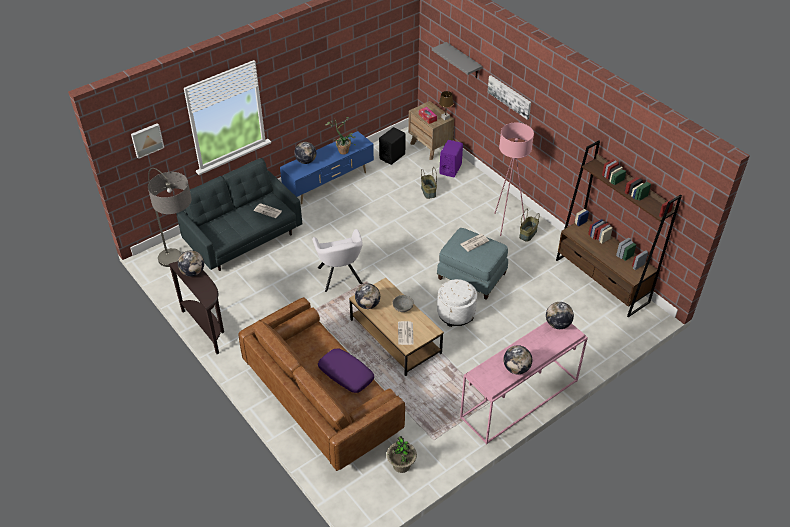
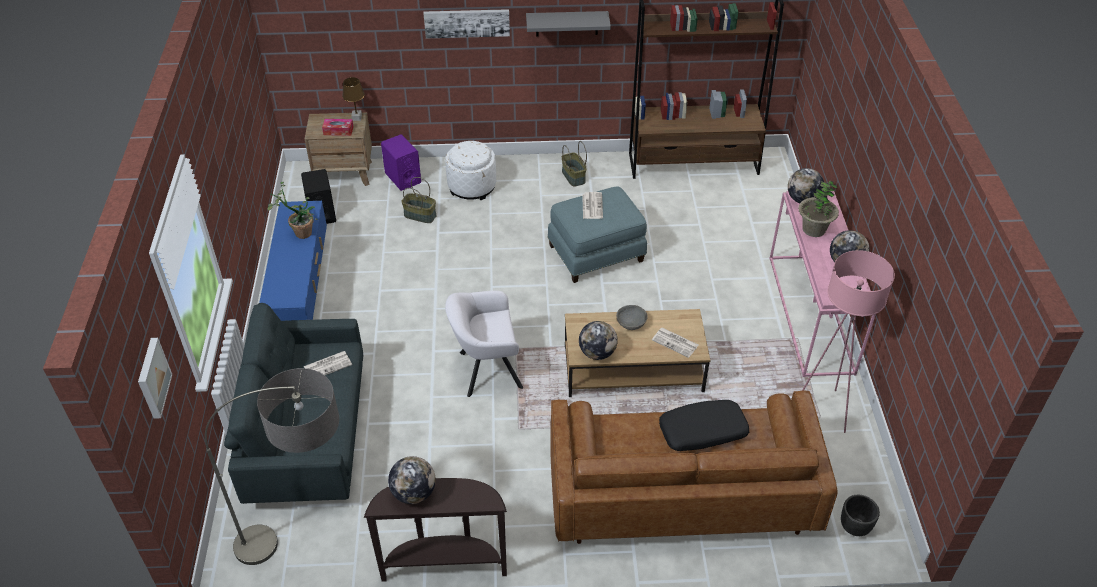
camera: 55 degrees left, 0 degrees up
(306, 161) = (279, 277): globe -> none
(340, 277) = (486, 370): white armchair -> white armchair turned 150 degrees clockwise
(345, 374) = (702, 432): purple pillow -> black pillow
(361, 491) = (854, 527): none -> black planter
(401, 465) = (838, 467): potted plant -> potted plant (813, 229)
(456, 313) = (642, 297): white ottoman -> white ottoman (472, 186)
(463, 61) = (363, 19): grey shelf -> grey shelf (567, 23)
(506, 224) = (541, 184): pink floor lamp -> pink floor lamp (822, 410)

